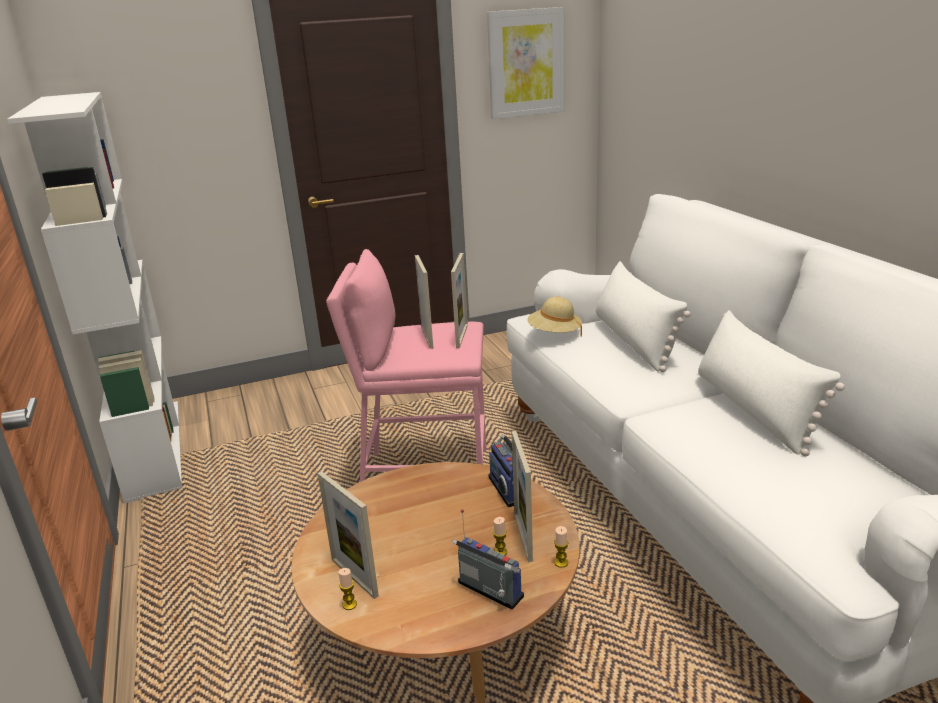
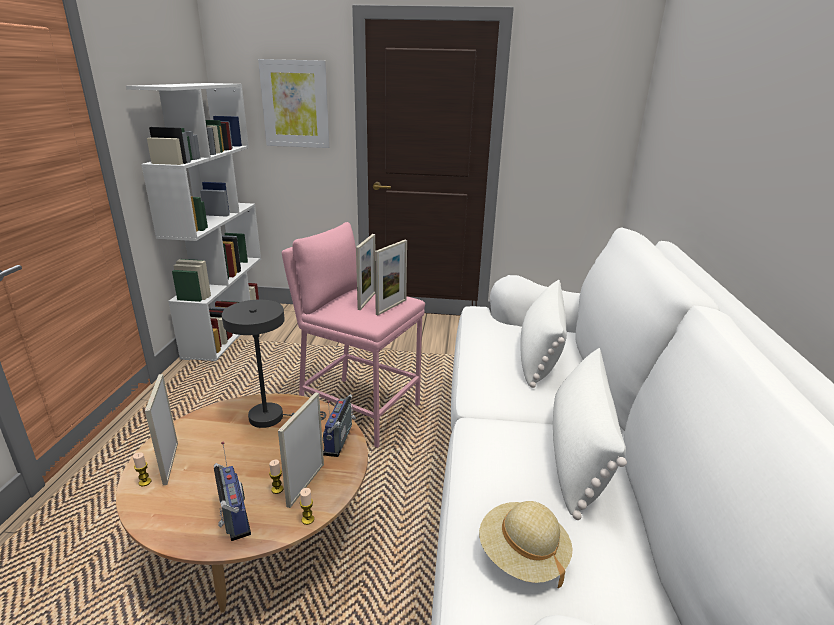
camera: 25 degrees right, 0 degrees up
(411, 495) = (273, 417): none -> grey table lamp
(526, 63) = (572, 100): picture -> picture (295, 104)
(554, 333) = (481, 327): beige hat -> beige hat (522, 556)

